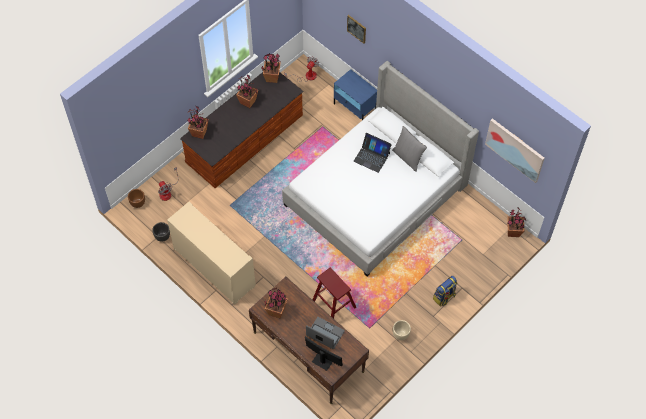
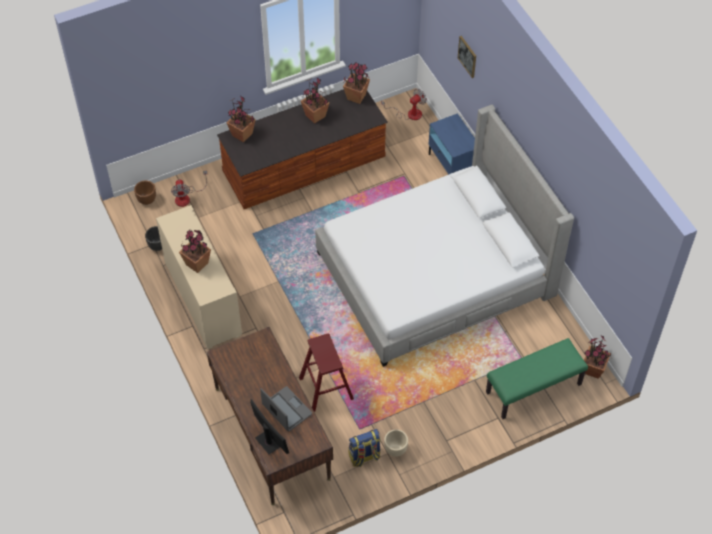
camera: 20 degrees right, 5 degrees down
(276, 311) = (239, 364): potted plant -> potted plant (197, 264)
(372, 157) = (439, 221): laptop -> none
(408, 157) = (484, 234): grey pillow -> none
(444, 297) = (470, 422): backpack -> backpack (364, 456)
(478, 259) = (533, 389): none -> green bench
(515, 149) = (609, 251): picture -> none

